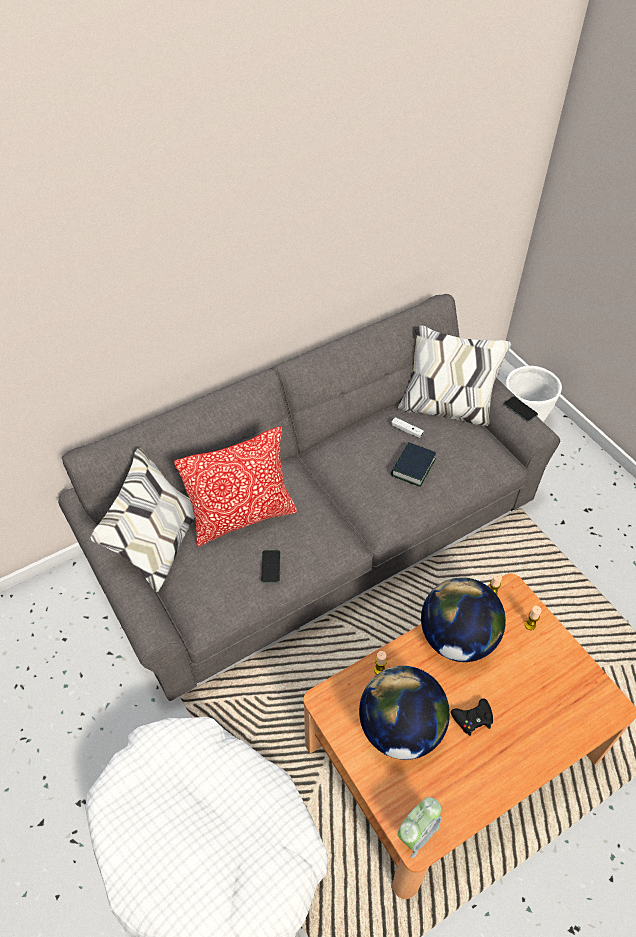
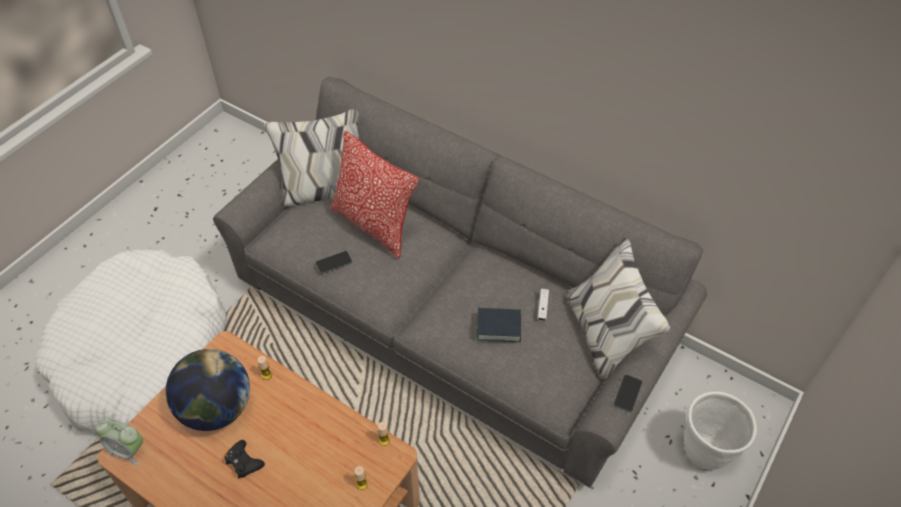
camera: 65 degrees right, 0 degrees up
(457, 638) = (321, 425): globe -> none

